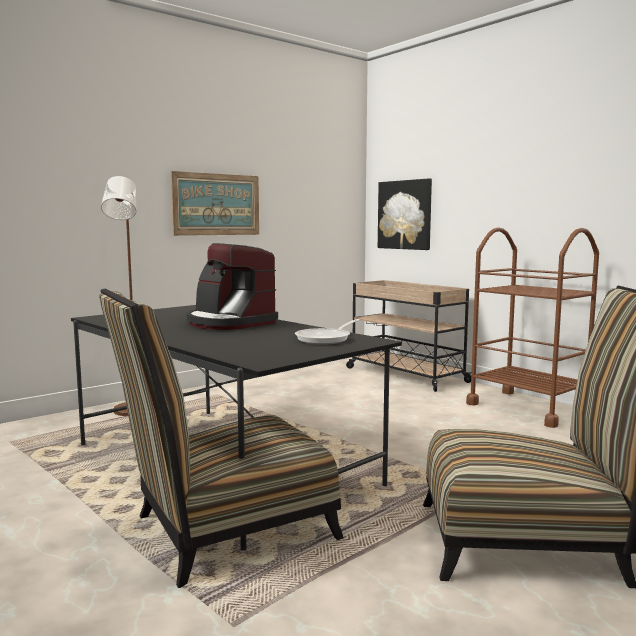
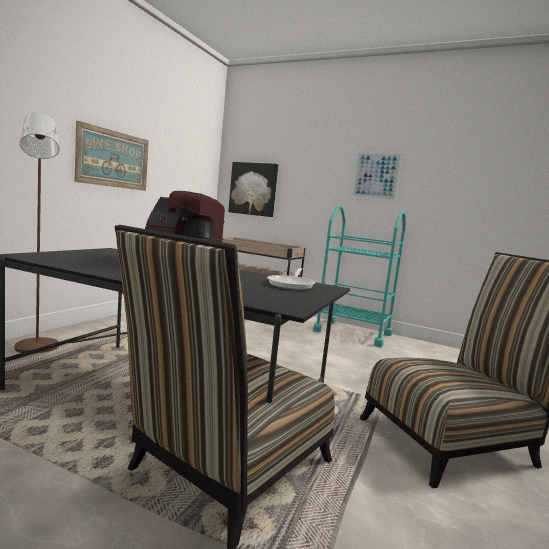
camera: 25 degrees left, 0 degrees up
(527, 408) = (352, 333): brown cart -> turquoise cart
(556, 178) = (376, 175): none -> picture

